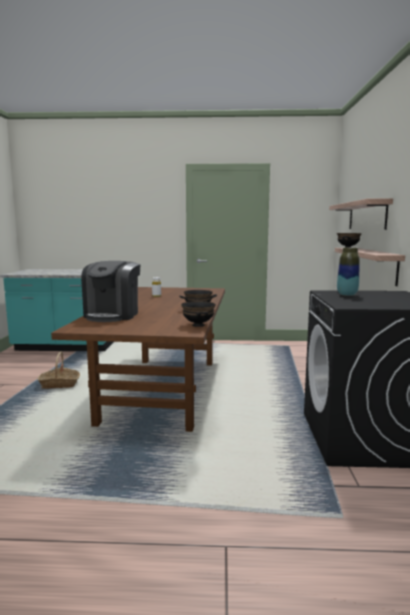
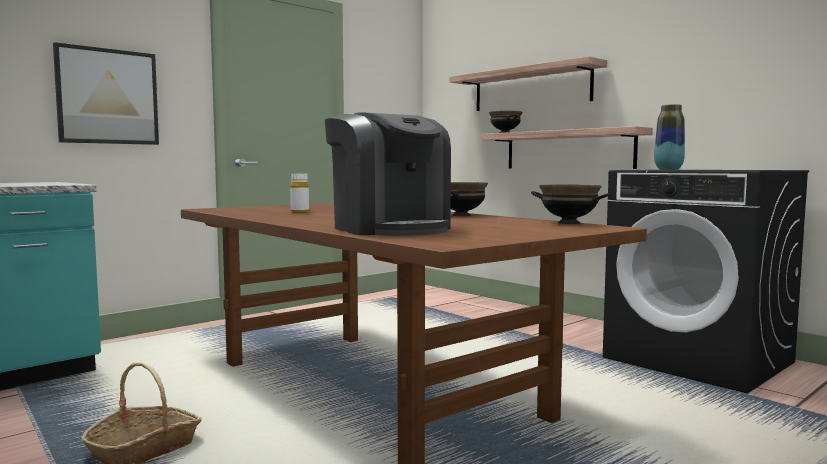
camera: 45 degrees left, 5 degrees down
(135, 230) = (108, 96): none -> picture

